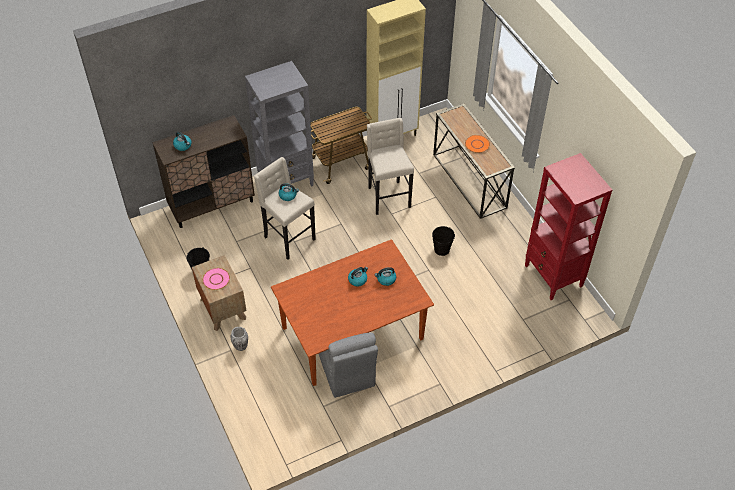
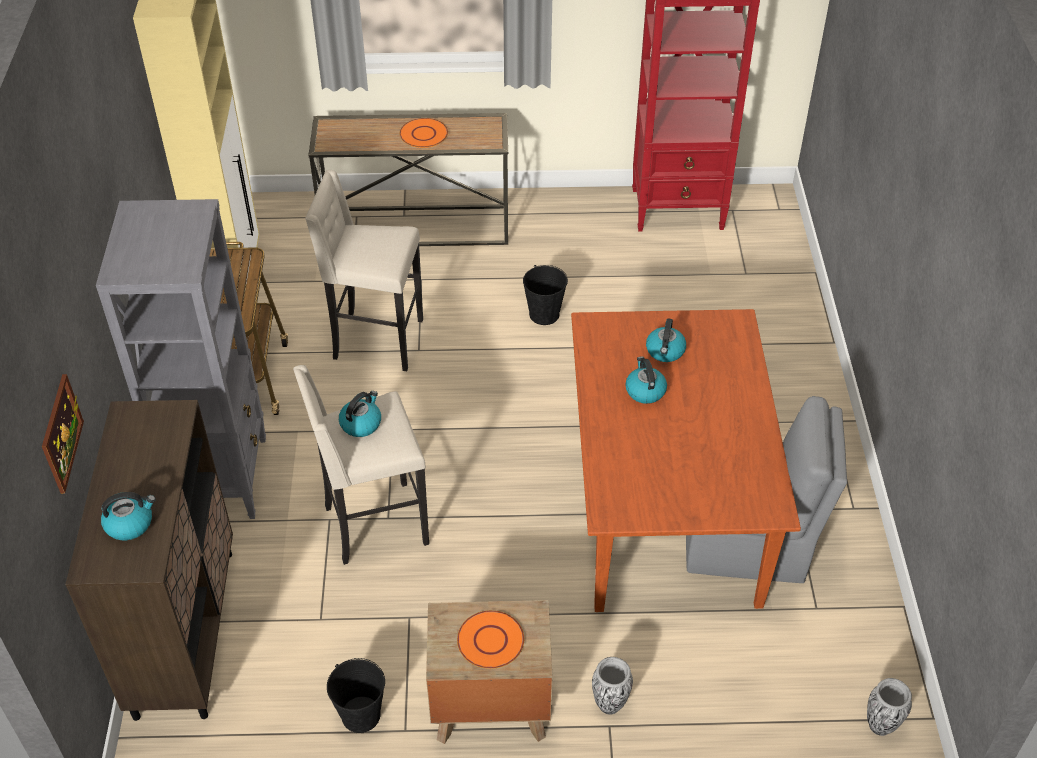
camera: 65 degrees left, 5 degrees down
(187, 104) = (61, 433): none -> picture
(216, 279) = (490, 641): pink plate -> orange plate
(274, 445) = (880, 724): none -> vase

